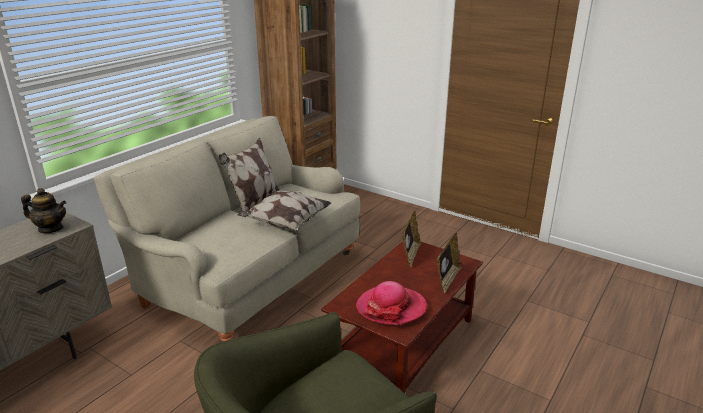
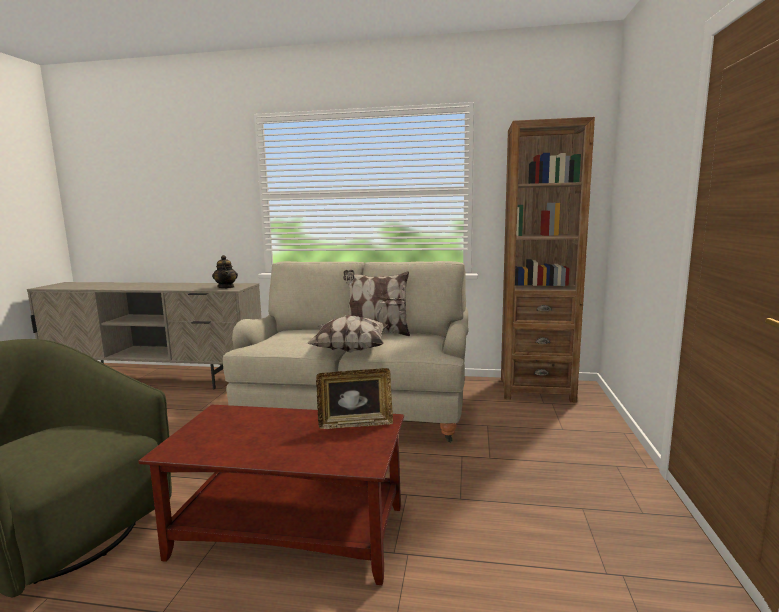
camera: 65 degrees right, 15 degrees down
(391, 307) = (221, 436): hat -> none
(447, 280) = (306, 458): picture frame -> none

